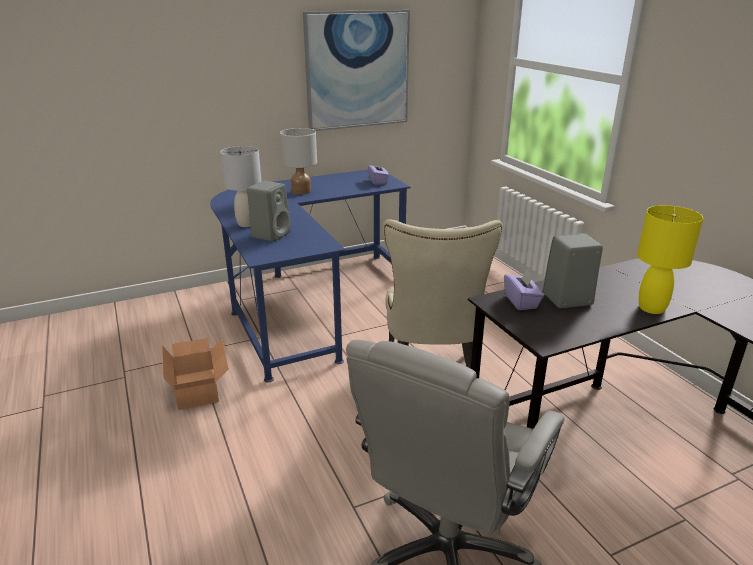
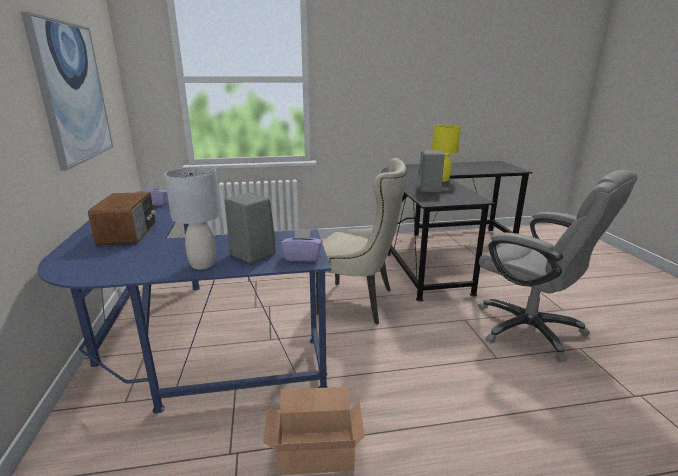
camera: 75 degrees left, 5 degrees down
(301, 191) = (129, 233): grey table lamp -> radio
(521, 302) = (431, 197): purple tissue box -> purple tissue box (302, 257)

